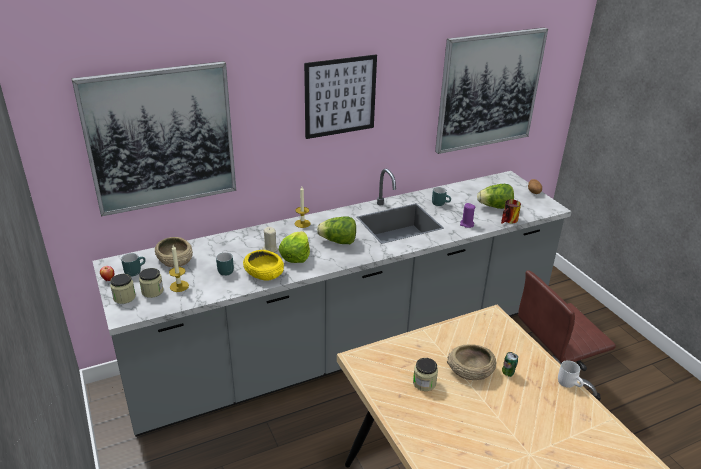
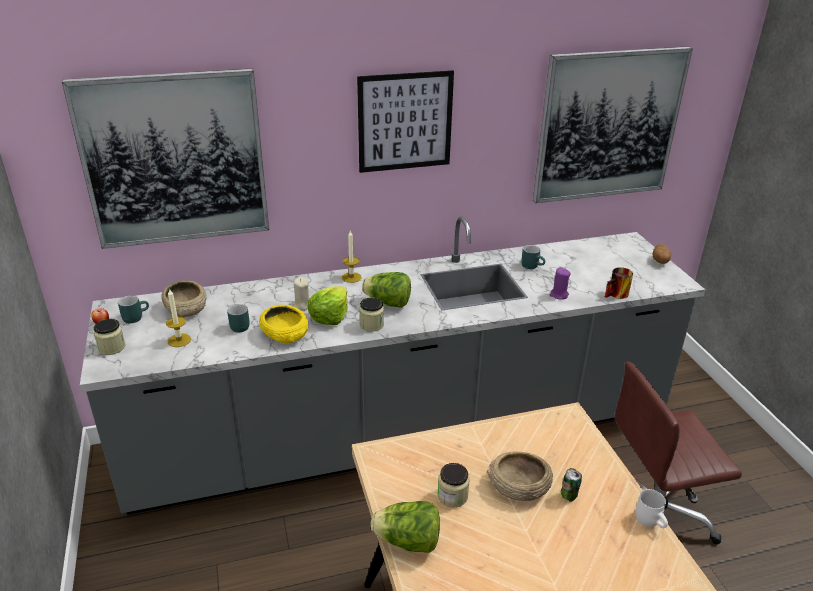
camera: 10 degrees right, 0 degrees up
(152, 291) = (146, 343): jar -> jar (371, 325)
(495, 207) = (602, 276): lettuce -> lettuce (408, 542)

